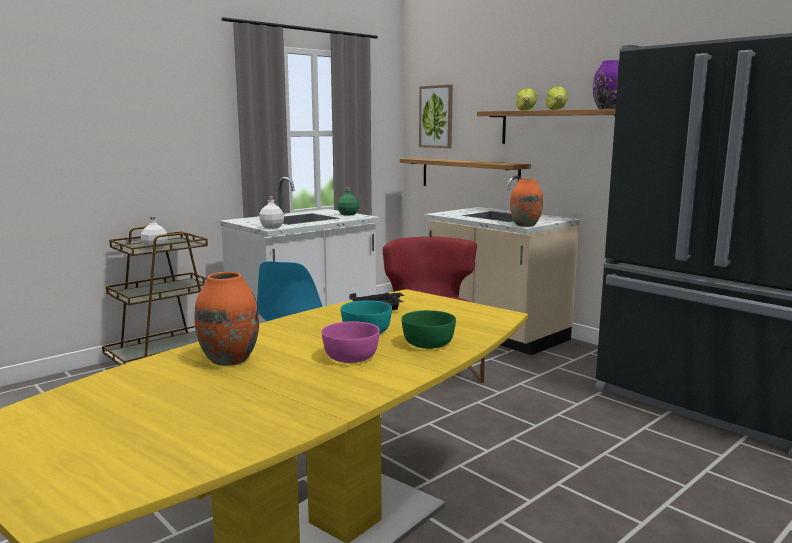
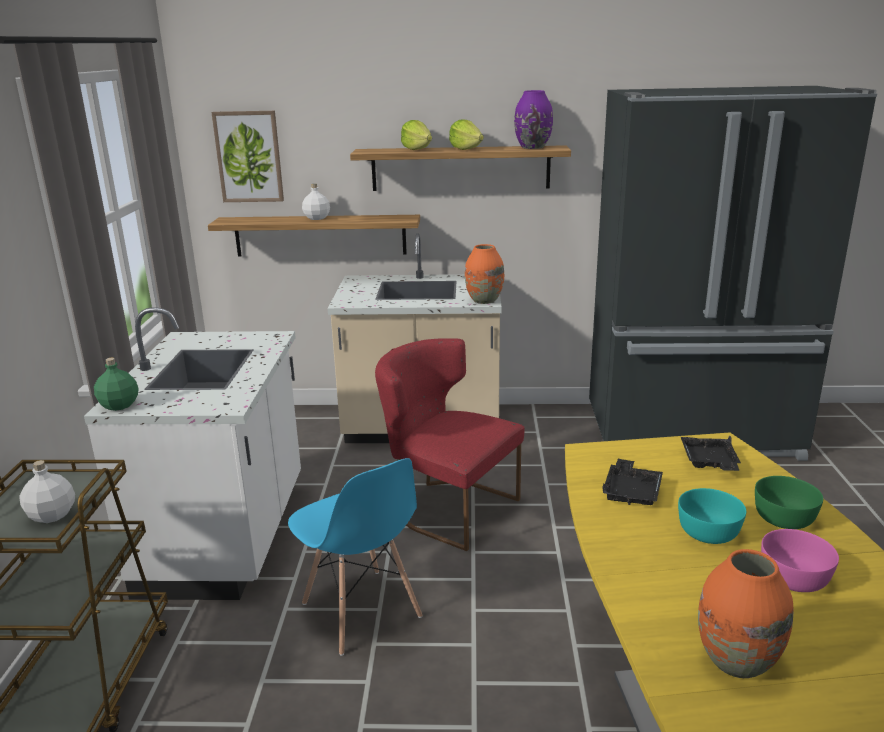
camera: 45 degrees left, 10 degrees up
(272, 227) = (225, 404): white bottle -> white bottle (317, 218)
(348, 214) = (241, 338): green bottle -> green bottle (119, 405)
(464, 316) = (709, 462): none -> black tray

